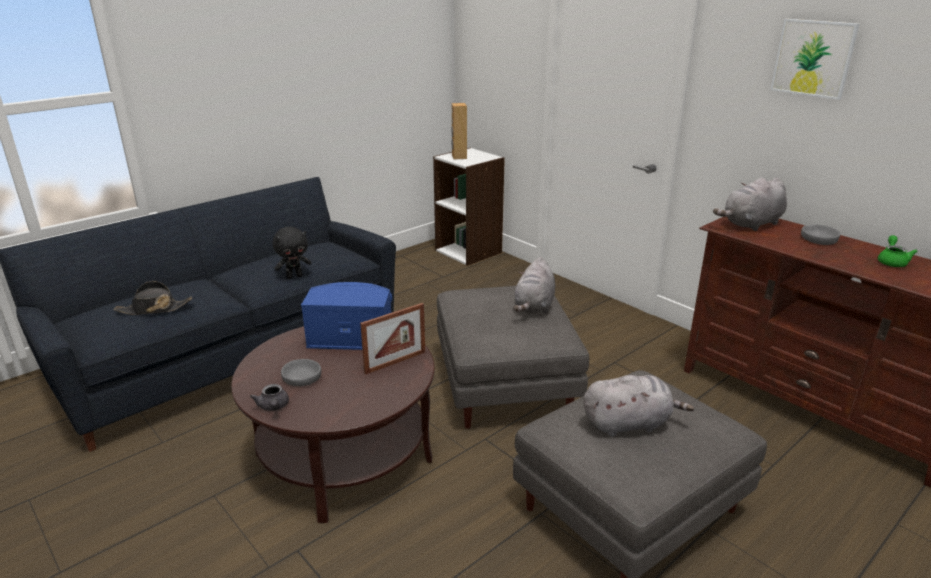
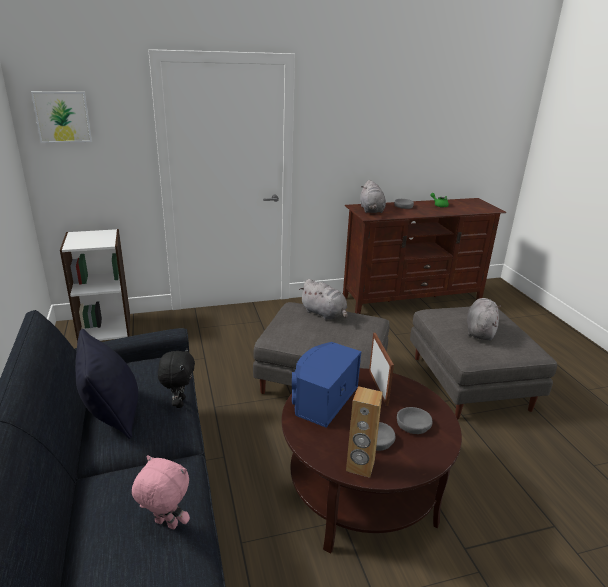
camera: 65 degrees left, 0 degrees up
(154, 309) = (165, 524): black hat -> pink plush toy
(264, 259) = (112, 414): none -> black pillow
(273, 407) = (416, 465): grey teapot -> none
(341, 395) = (413, 424): none -> grey bowl
(459, 157) = (84, 242): brown speaker -> brown speaker (360, 466)
(813, 58) = (372, 106): picture -> picture (62, 117)

